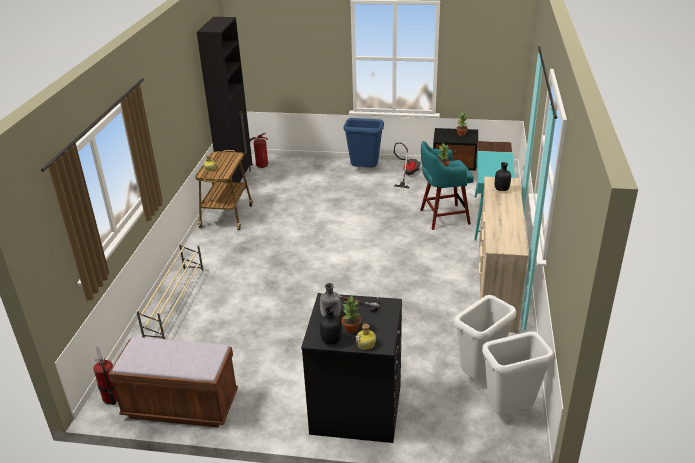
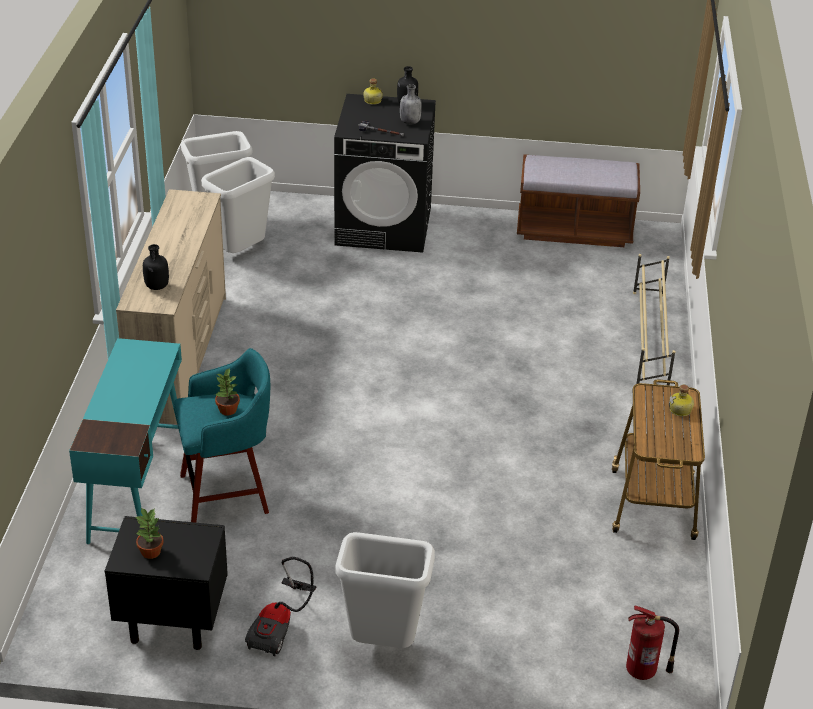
camera: 175 degrees right, 5 degrees up
(111, 398) = (656, 238): fire extinguisher -> none
(237, 180) = (679, 615): black cabinet -> none
(351, 329) = (388, 112): potted plant -> none
(365, 170) = (382, 646): blue trash can -> white trash can

